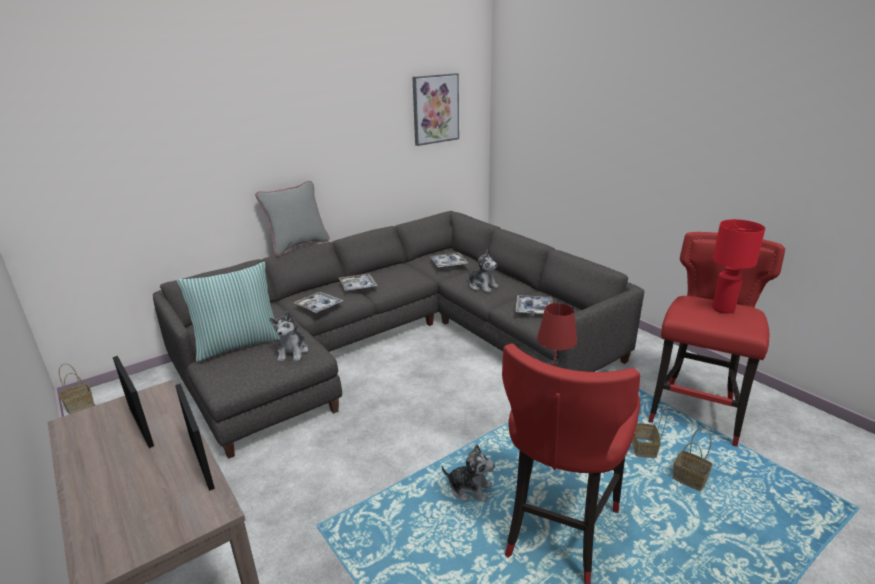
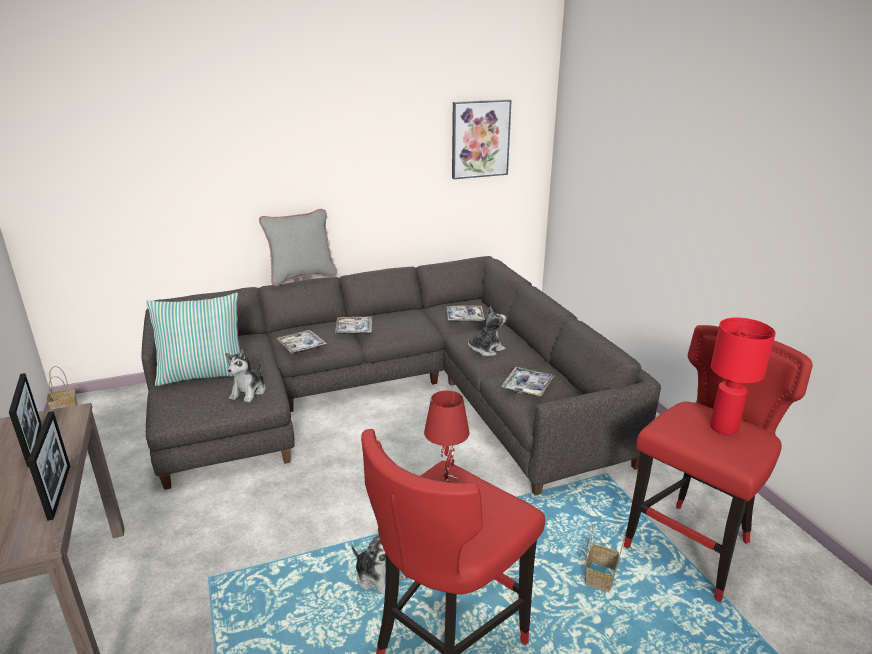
camera: 15 degrees right, 0 degrees up
(482, 286) = (486, 349): plush toy -> plush toy turned 90 degrees counterclockwise
(690, 479) = (637, 628): basket -> none

